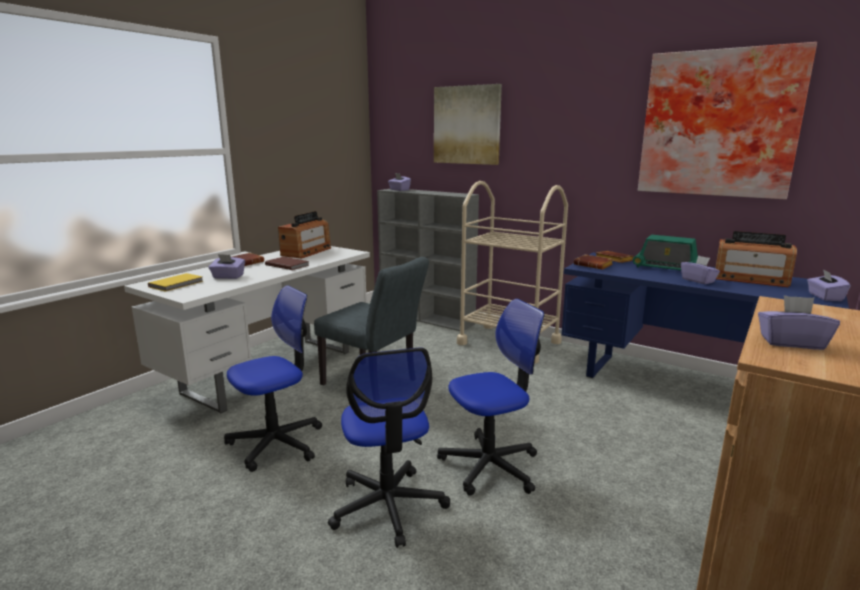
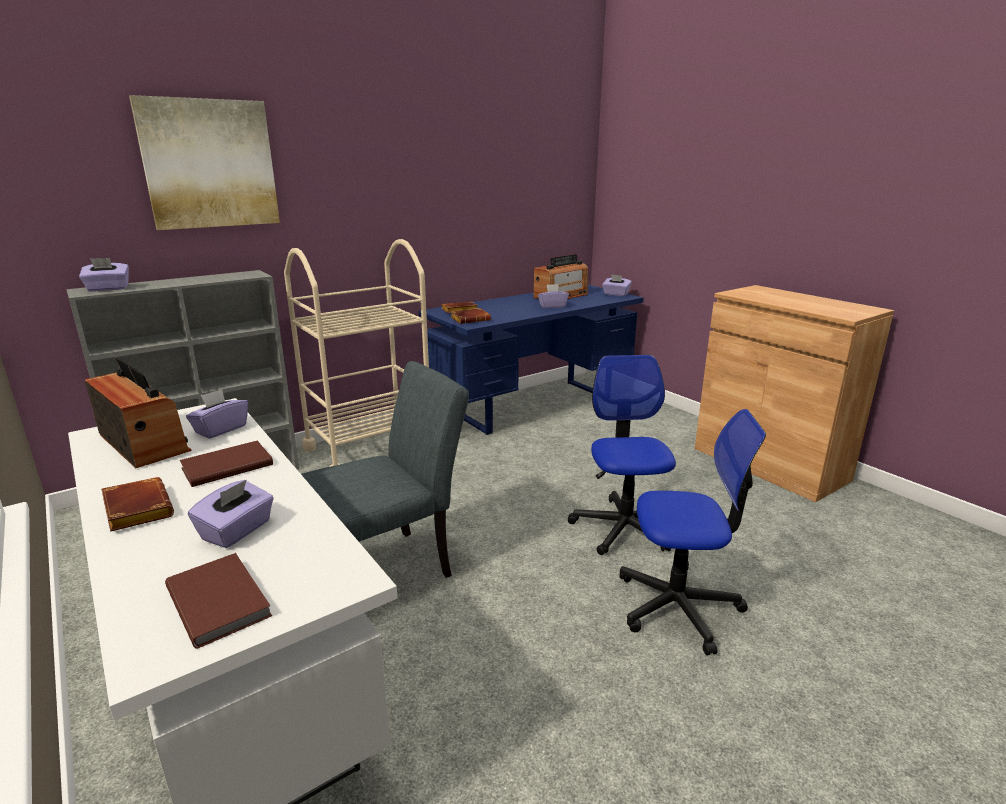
camera: 70 degrees left, 5 degrees up
(177, 284) = (220, 600): yellow book -> brown book
(276, 443) = (507, 691): office chair -> none
(666, 268) = (505, 304): radio -> none
(719, 124) = (503, 162): picture -> none
(791, 342) = (817, 307): purple tissue box -> purple tissue box (221, 429)

